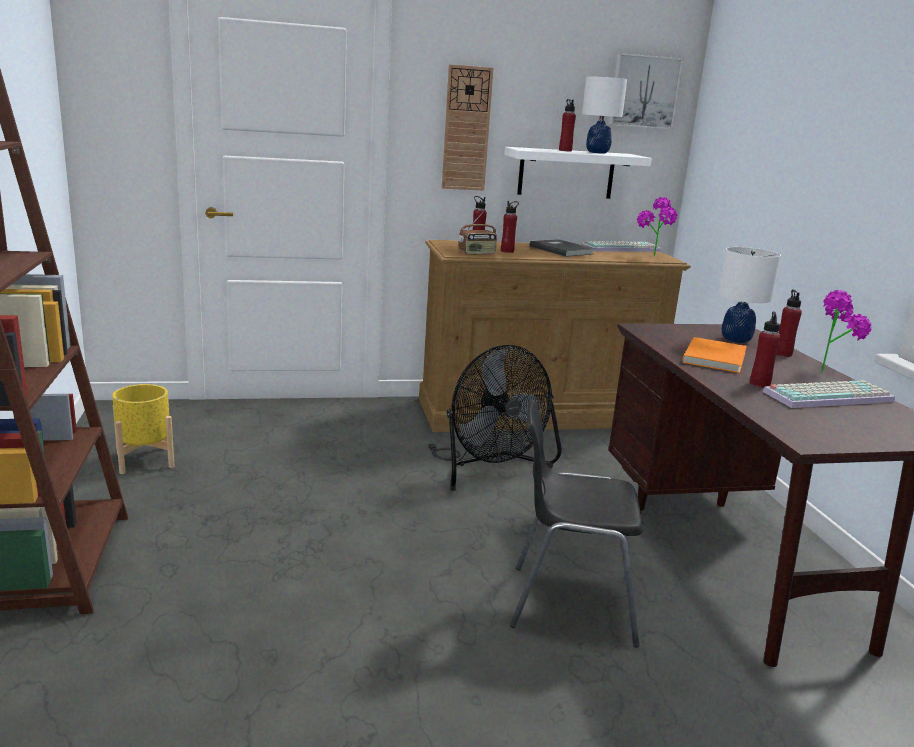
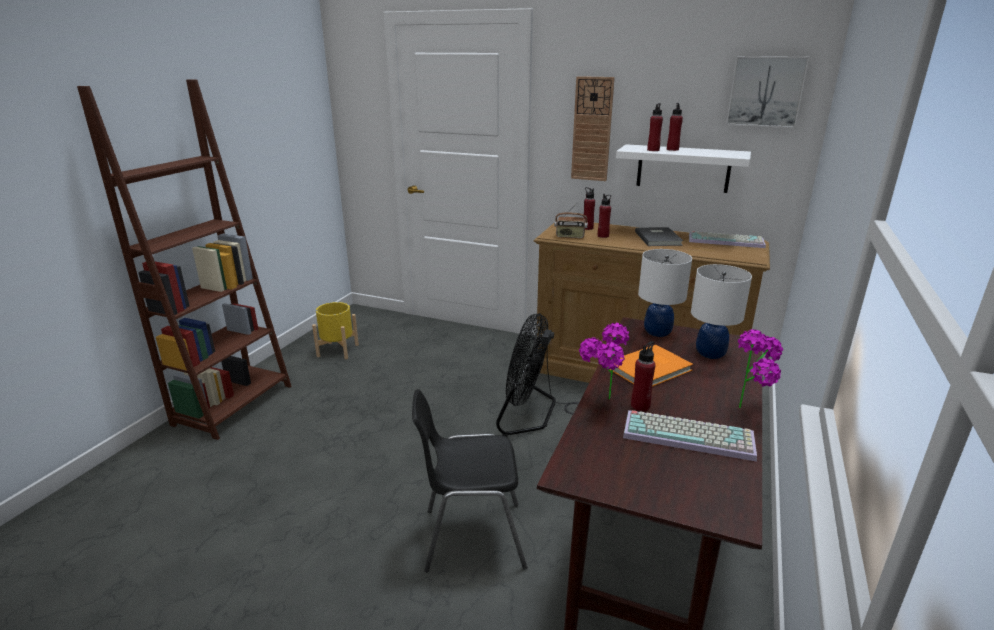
camera: 35 degrees right, 5 degrees up
(486, 468) = (537, 411): black fan -> black fan turned 105 degrees clockwise
(568, 603) = (471, 537): black chair -> black chair turned 45 degrees counterclockwise
(597, 153) = (702, 152): white table lamp -> white table lamp (657, 334)
(652, 256) = (742, 253): potted plant -> potted plant (601, 402)
(782, 354) = (733, 379): red bottle -> red bottle (653, 150)

